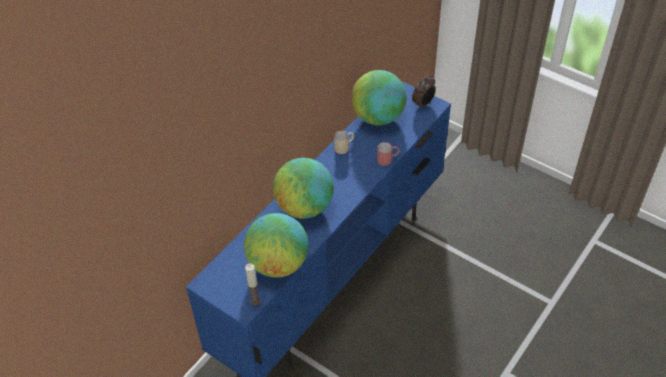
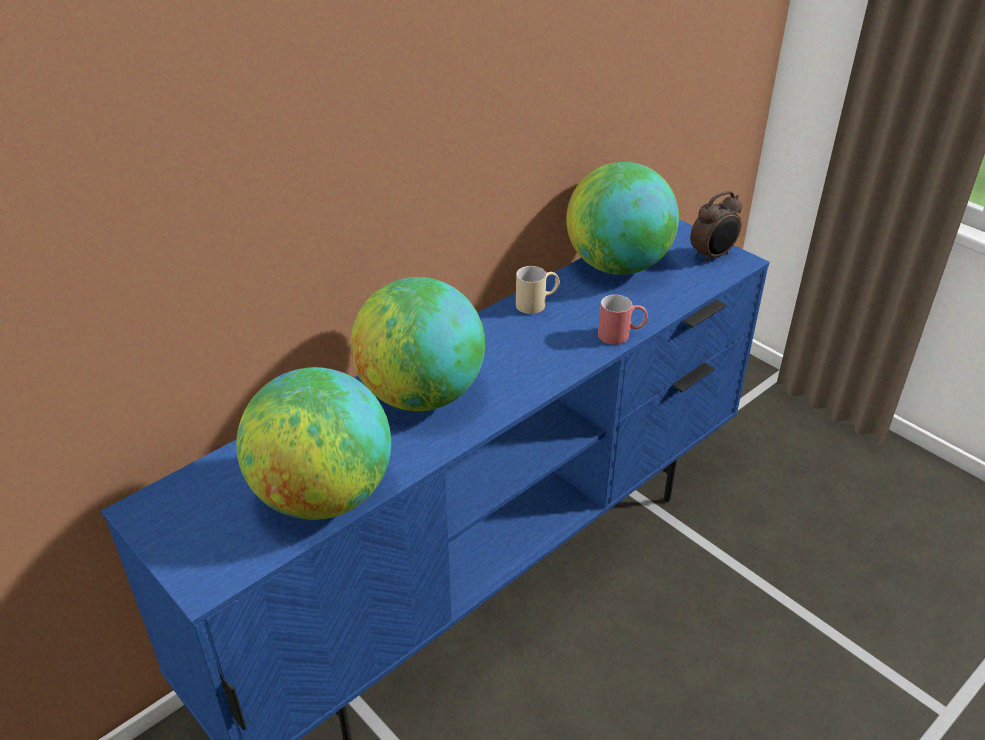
camera: 10 degrees right, 10 degrees down
(255, 301) = (238, 568): candle -> none

